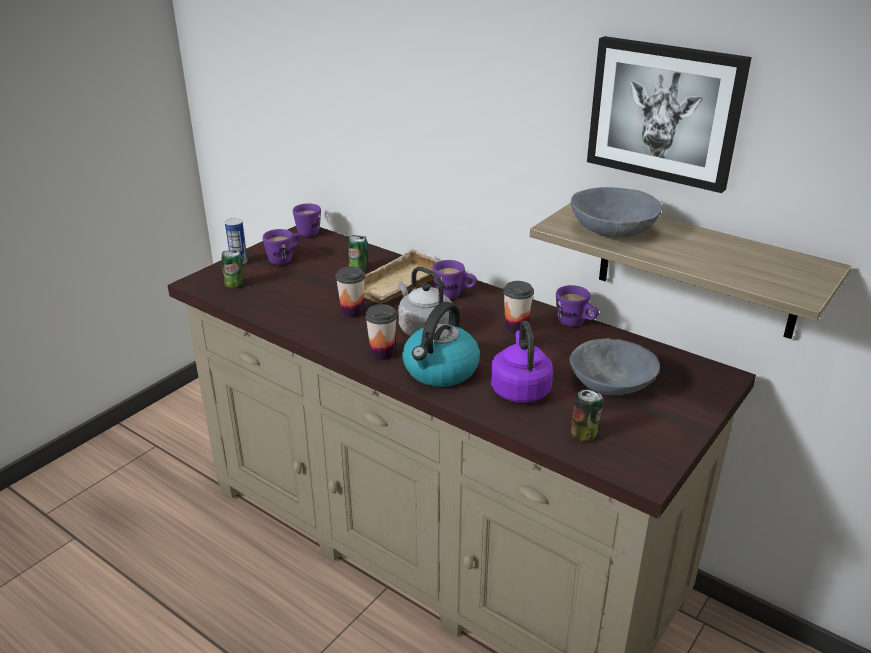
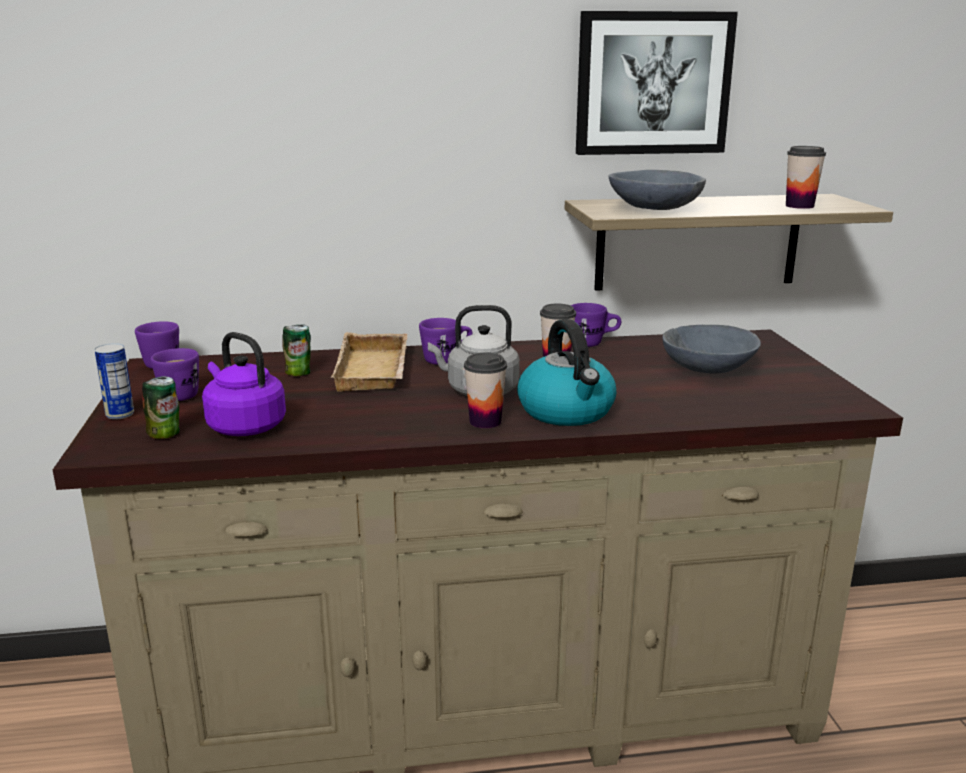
camera: 45 degrees left, 10 degrees down
(352, 312) = (376, 405): cup -> cup (799, 206)
(519, 389) = (657, 396): purple kettle -> purple kettle (244, 426)
(584, 434) = (767, 402): can -> none

